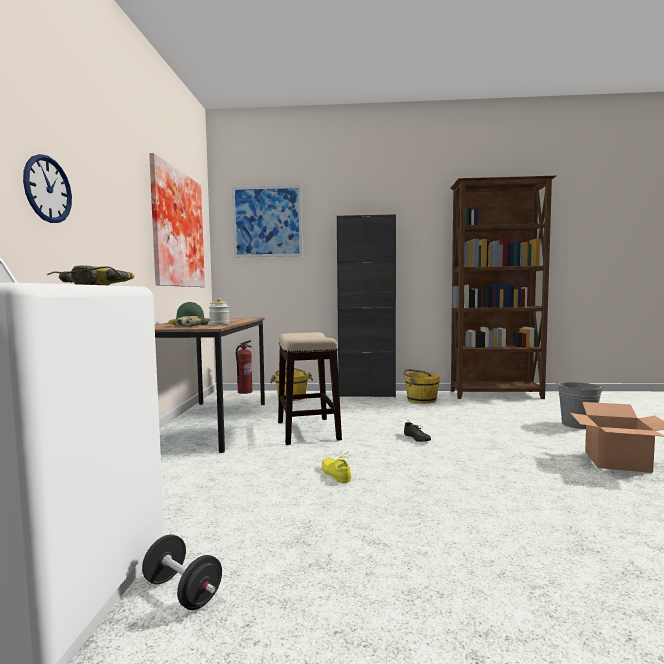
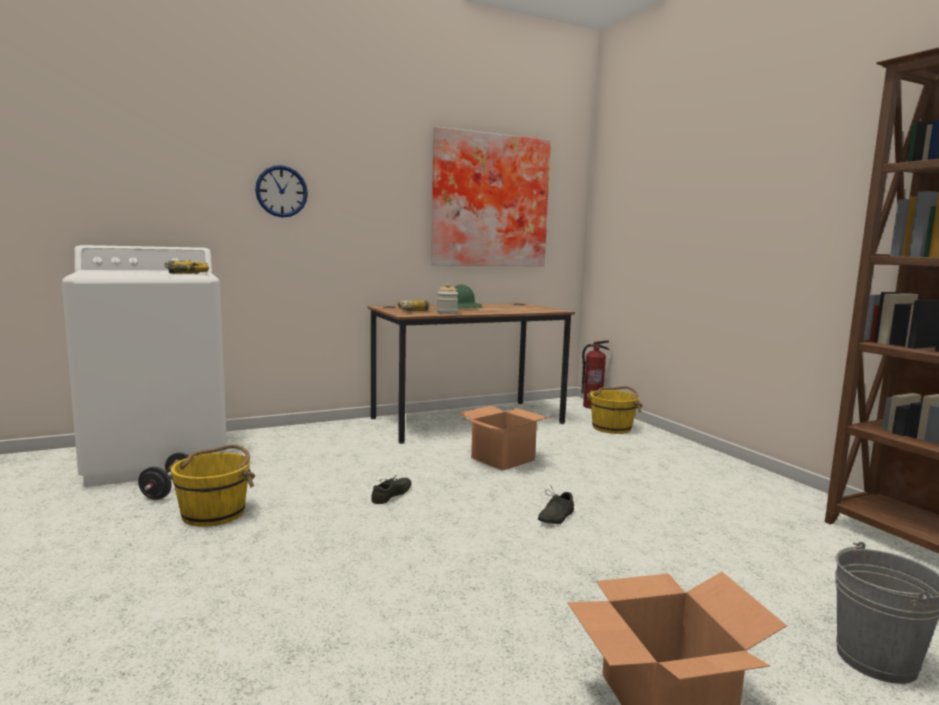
camera: 60 degrees right, 5 degrees up
(267, 221) = (640, 176): picture -> none
(308, 430) = (502, 459): stool -> cardboard box
(337, 474) = (393, 495): yellow shoe -> grey shoe
(366, 394) = (709, 458): black cabinet -> none
(421, 399) = (756, 495): yellow bucket -> yellow bucket (214, 513)

